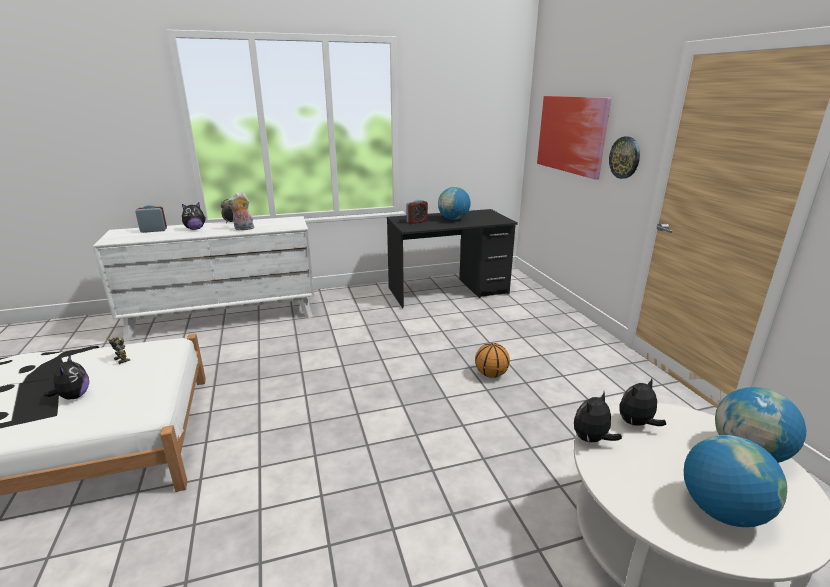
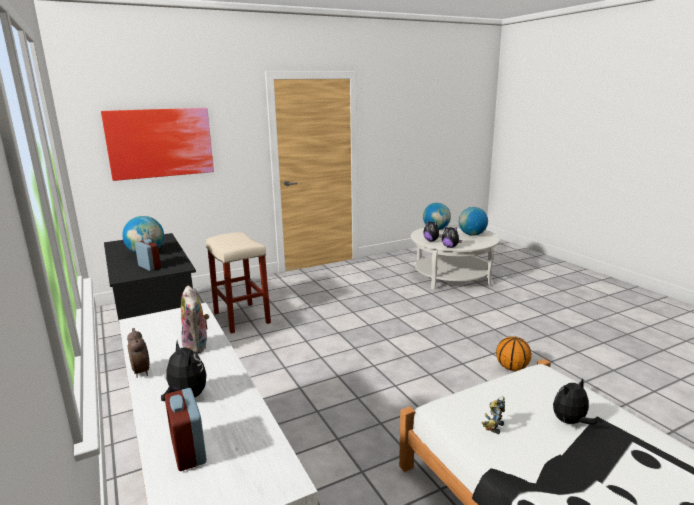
camera: 100 degrees left, 5 degrees down
(481, 322) = (242, 318): none -> beige stool
(491, 375) = (332, 311): basketball -> basketball (512, 368)
(625, 157) = (236, 149): wall clock -> none

